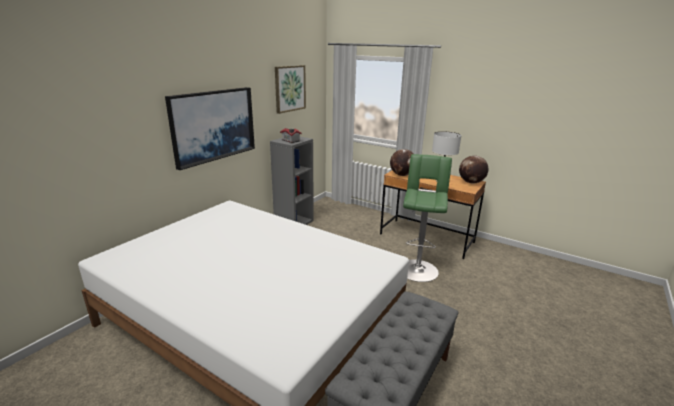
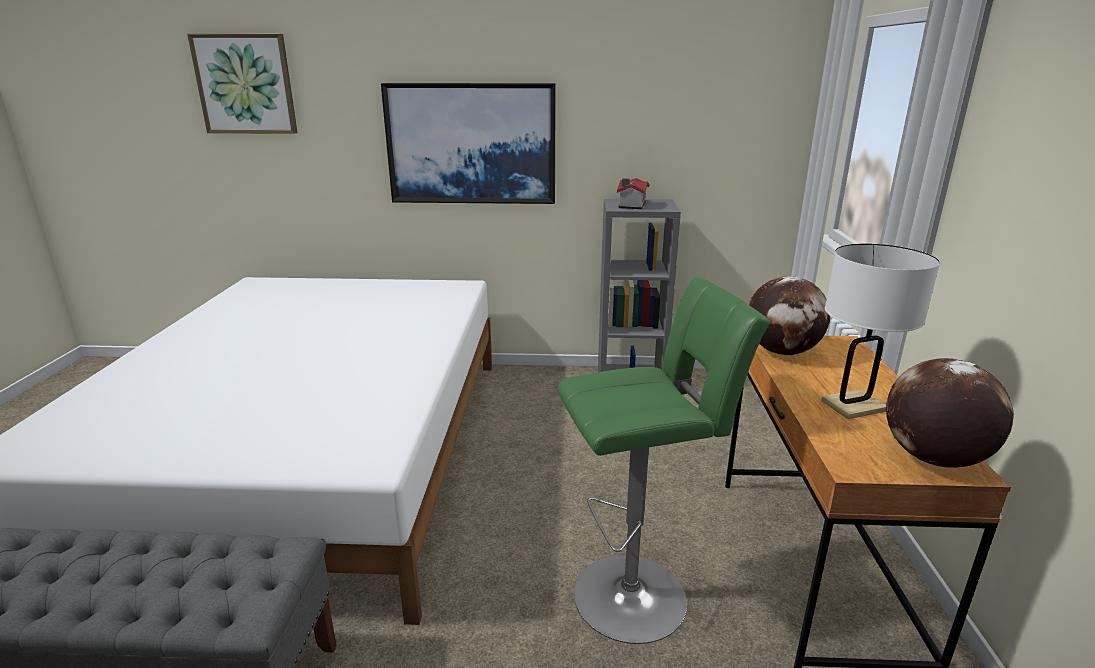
camera: 60 degrees right, 0 degrees up
(289, 88) = (683, 97): picture -> picture (245, 84)

